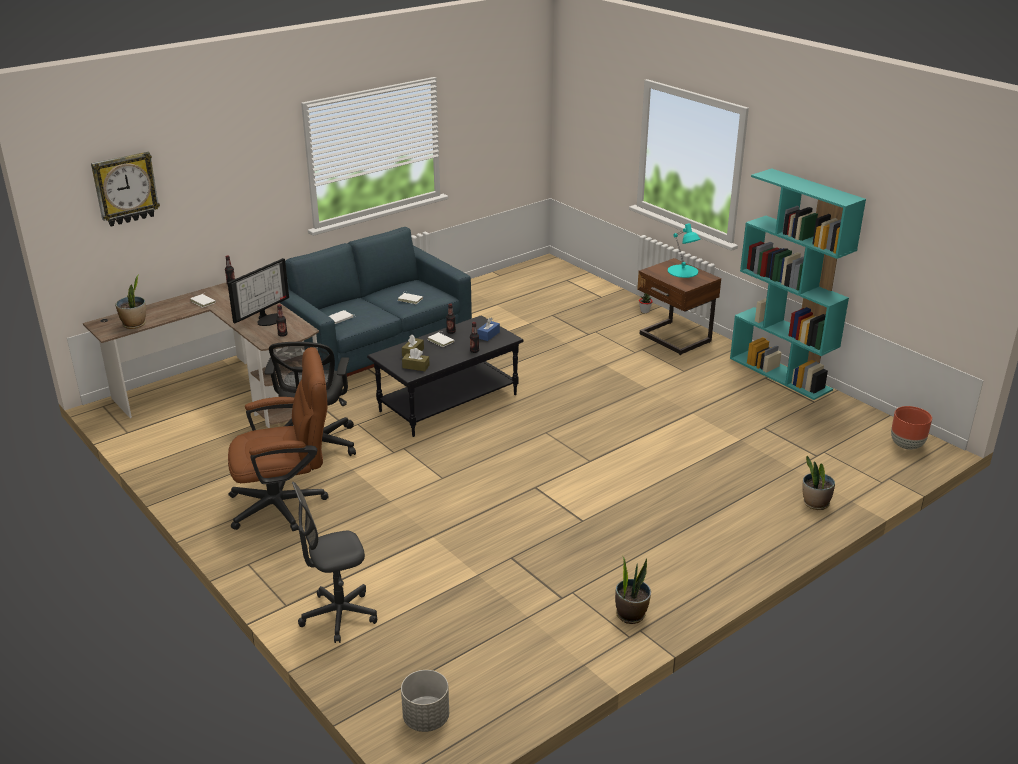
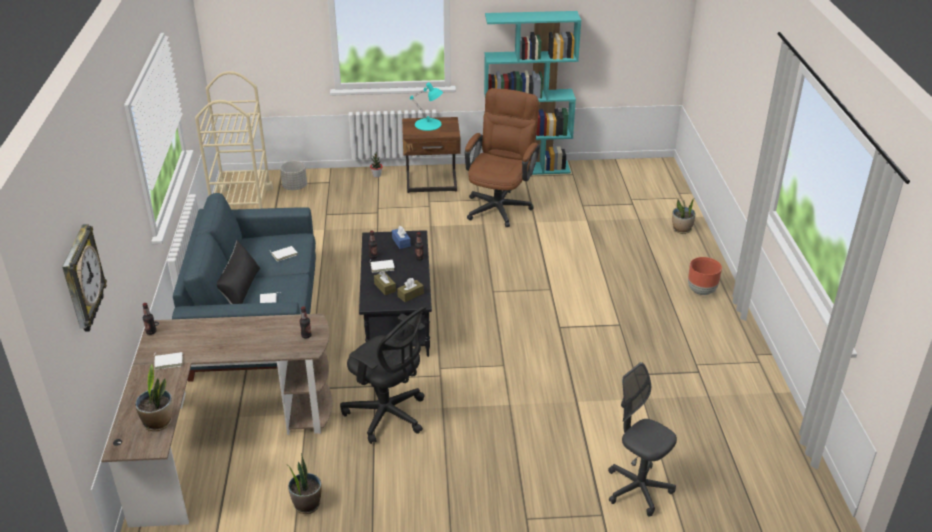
camera: 55 degrees left, 5 degrees up
(268, 319) = (262, 334): monitor -> none
(287, 504) = (458, 464): brown office chair -> brown office chair (500, 205)
(339, 616) = (638, 489): grey office chair -> grey office chair turned 120 degrees clockwise
(347, 303) = (240, 290): none -> black pillow
(426, 719) = (785, 488): grey planter -> grey planter (295, 187)
(514, 280) = (242, 205): none -> beige cart
(631, 614) = (737, 351): potted plant -> potted plant (307, 504)
(906, 445) = (652, 171): brown planter -> brown planter (702, 291)

